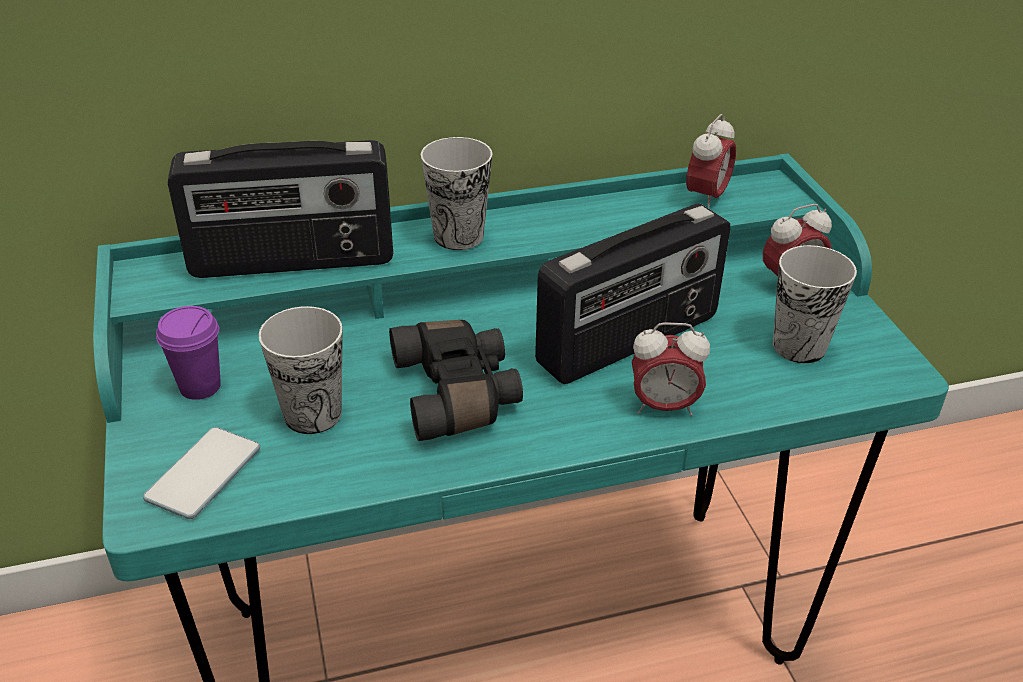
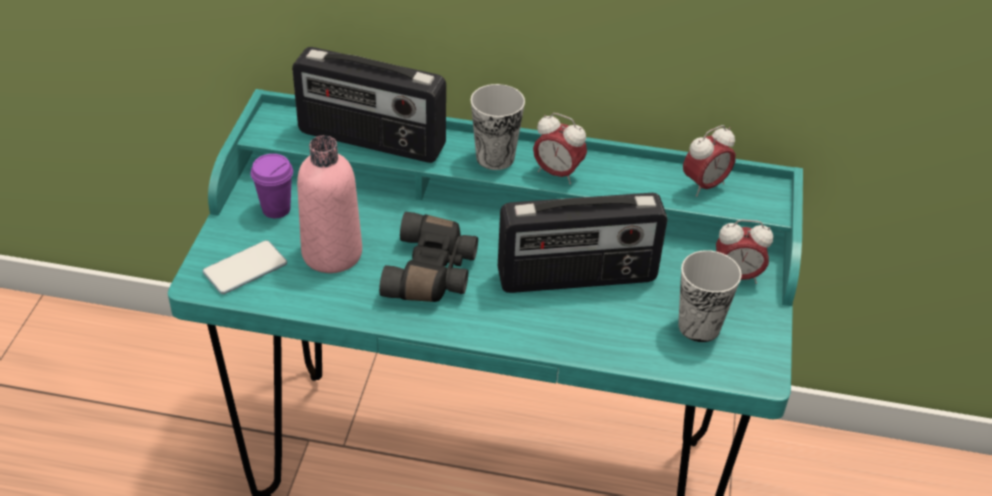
camera: 25 degrees right, 5 degrees up
(313, 414) = (332, 253): cup -> pink bottle
(663, 406) = (562, 333): alarm clock -> alarm clock (557, 173)

